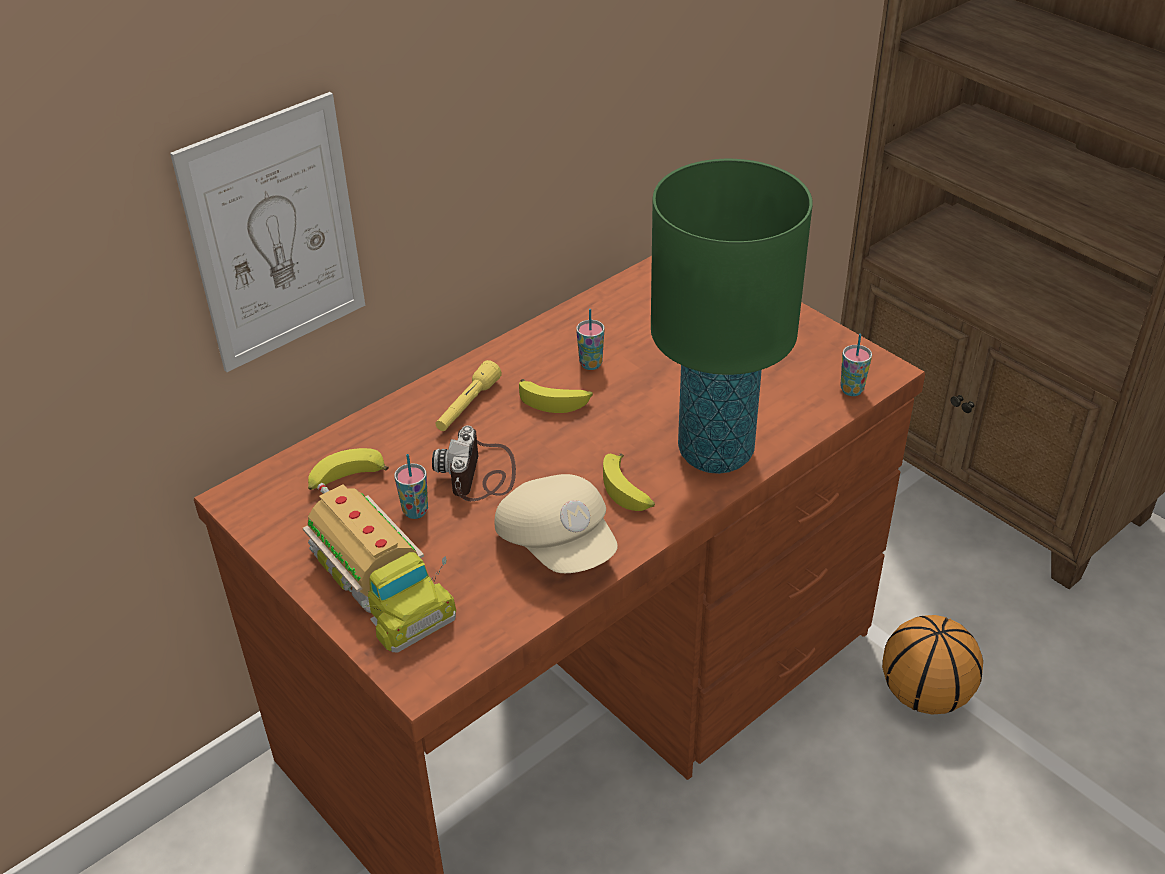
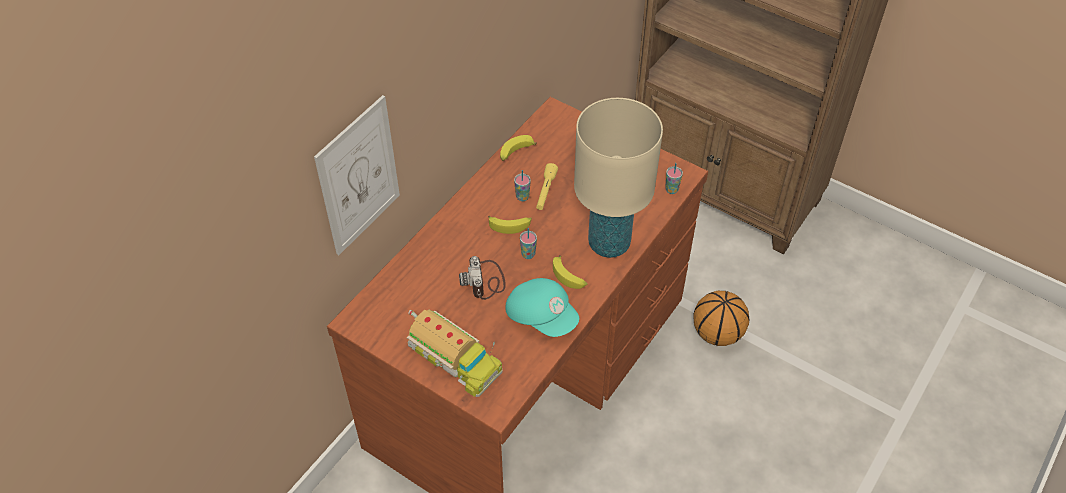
camera: 15 degrees left, 10 degrees up
(346, 480) = (410, 298): banana -> banana (515, 152)
(415, 511) = (457, 311): cup -> cup (528, 254)
(467, 406) = (461, 237): yellow flashlight -> yellow flashlight (545, 191)
(559, 543) = (542, 316): beige cap -> turquoise cap
(716, 452) = (609, 243): green table lamp -> beige table lamp

